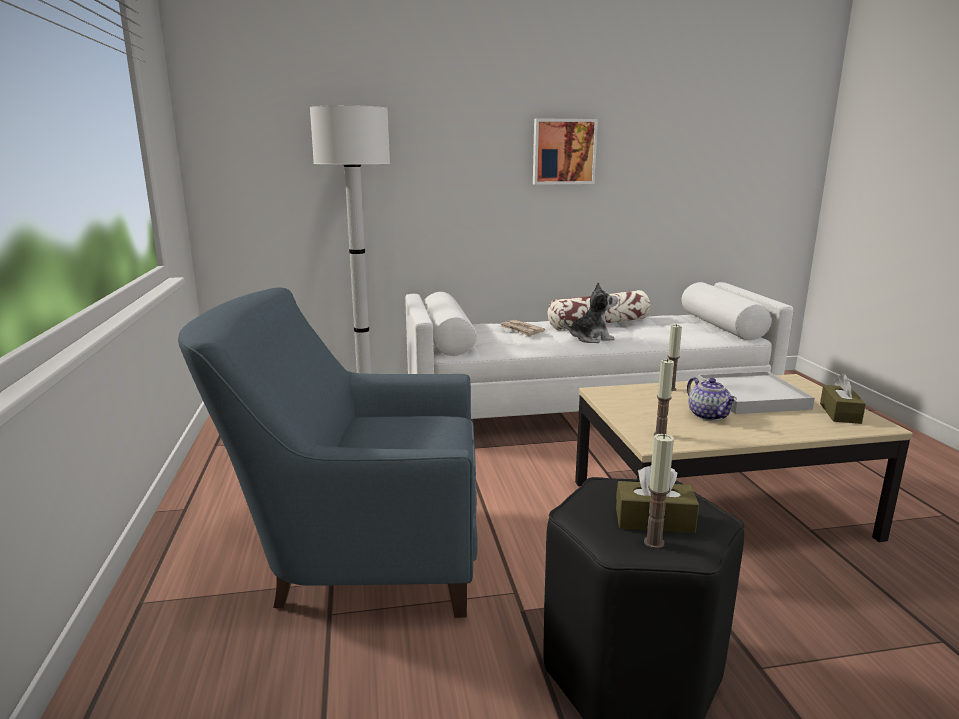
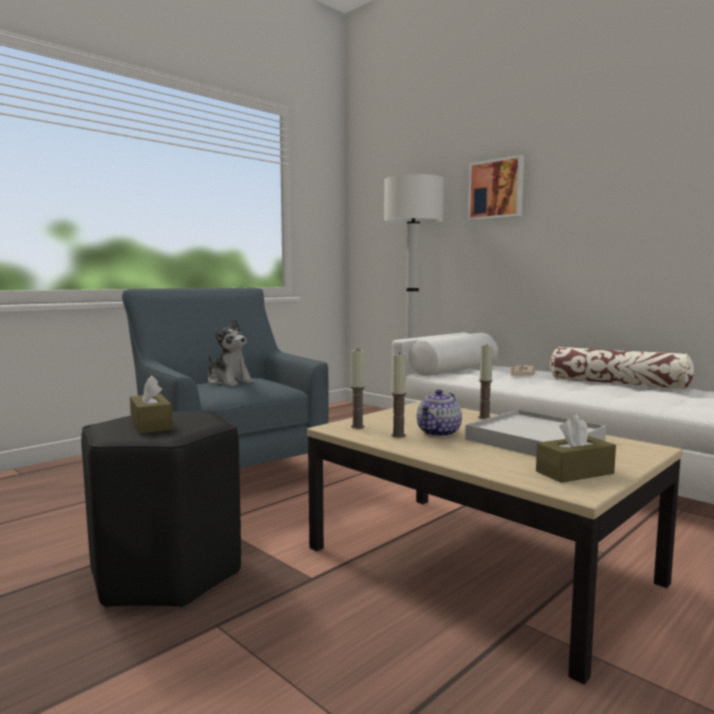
camera: 55 degrees right, 10 degrees down
(563, 151) = (613, 197): picture -> picture (496, 189)
(590, 338) = (562, 387): plush toy -> plush toy (229, 382)
(654, 542) = (116, 428): candle -> candle (398, 435)

